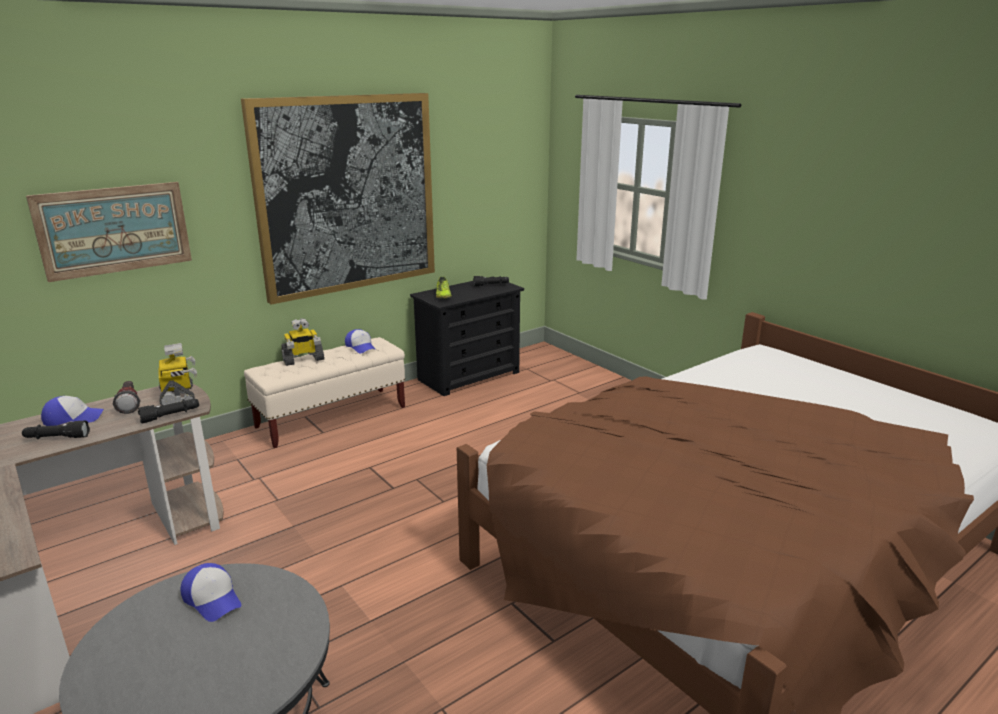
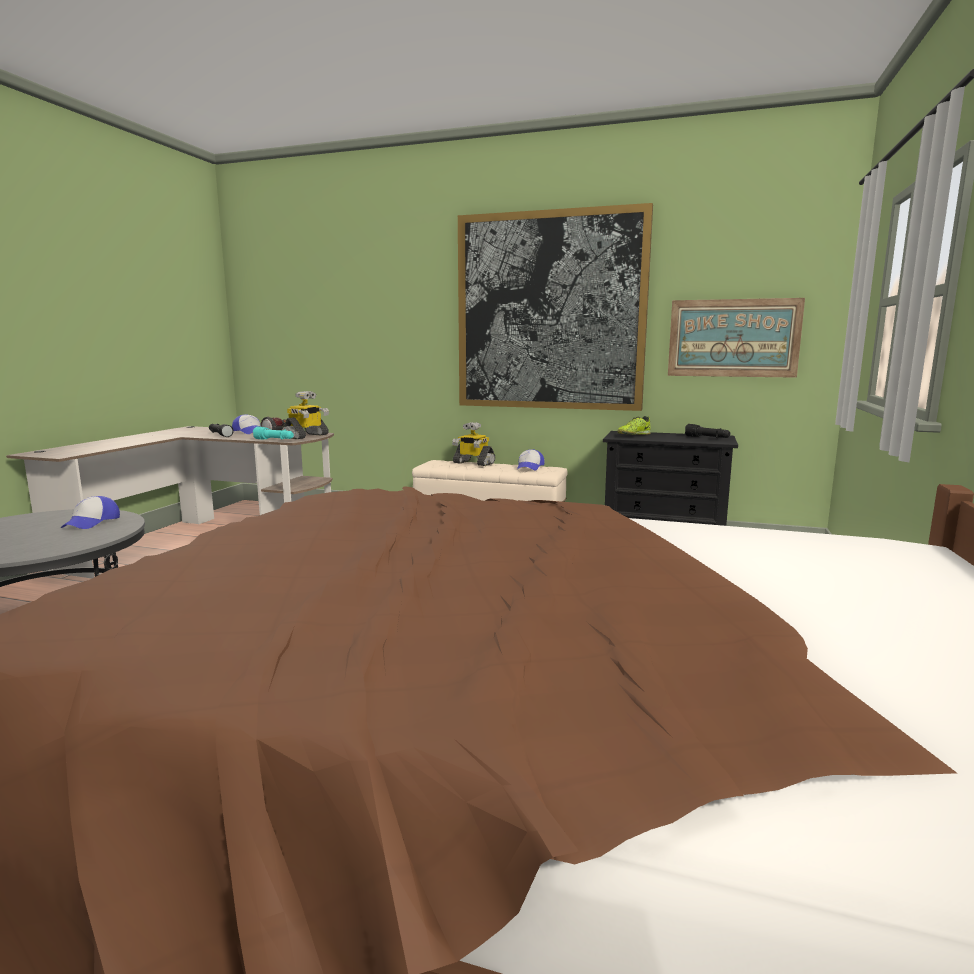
camera: 55 degrees right, 10 degrees down
(114, 230) = (358, 321): picture -> picture (733, 338)
(170, 416) = (274, 440): black flashlight -> turquoise flashlight

